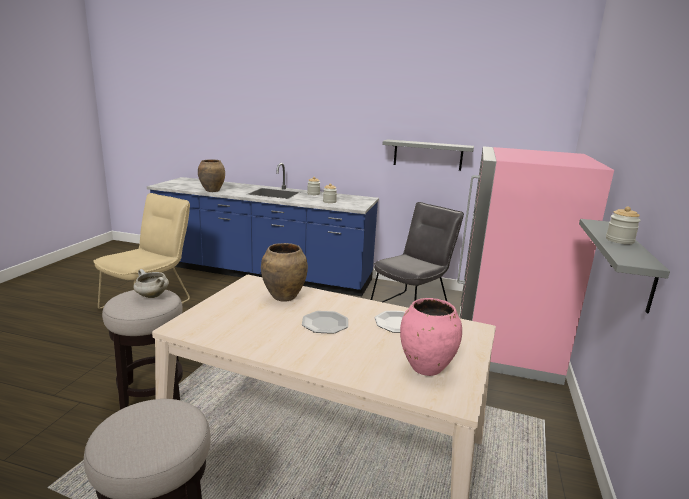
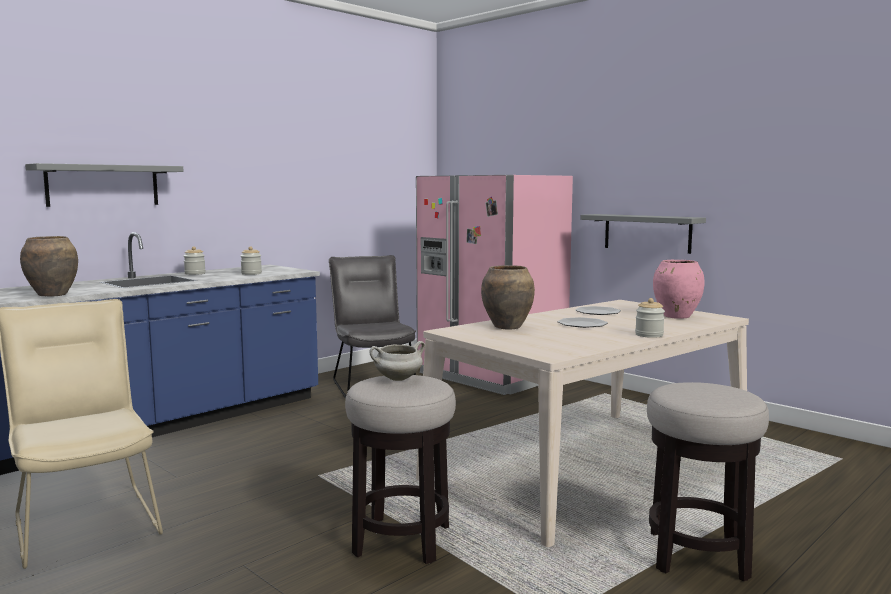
camera: 60 degrees left, 10 degrees down
(428, 155) = (317, 199): grey shelf -> grey shelf (103, 185)
(619, 240) = (642, 215): jar -> jar (649, 335)

